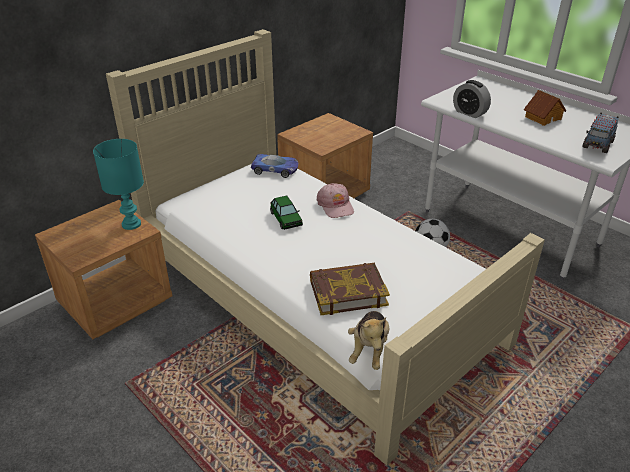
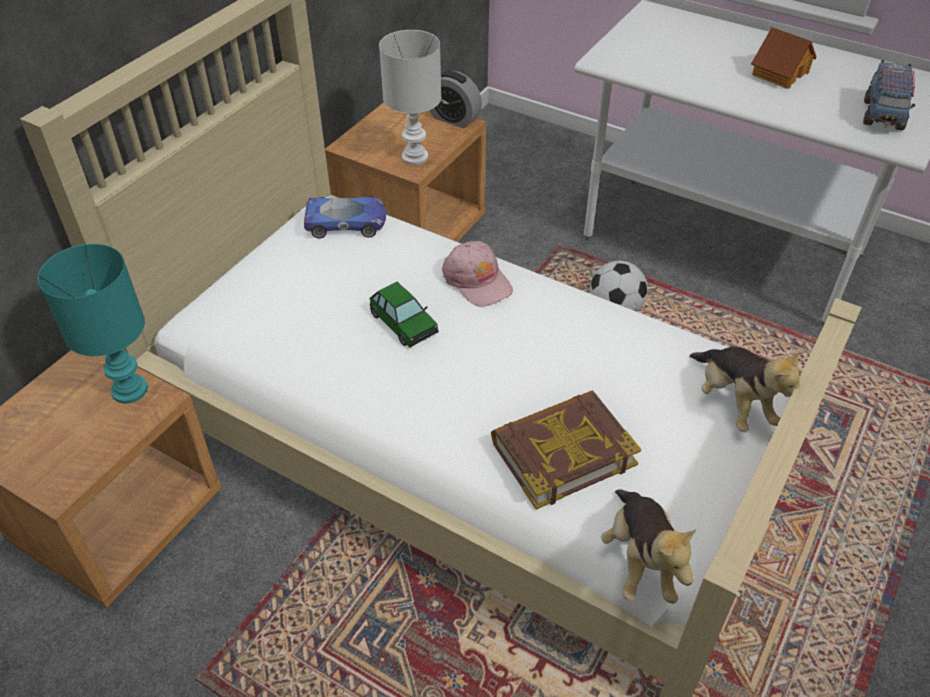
camera: 15 degrees left, 10 degrees up
(325, 144) = (415, 158): none -> white table lamp
(459, 286) = (733, 403): none -> plush toy
(469, 113) = (663, 79): alarm clock -> alarm clock (454, 119)

